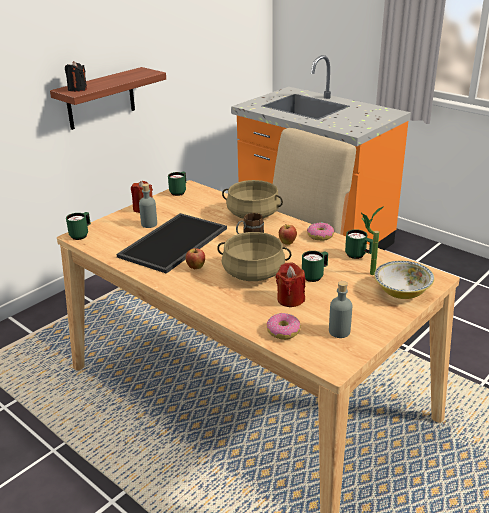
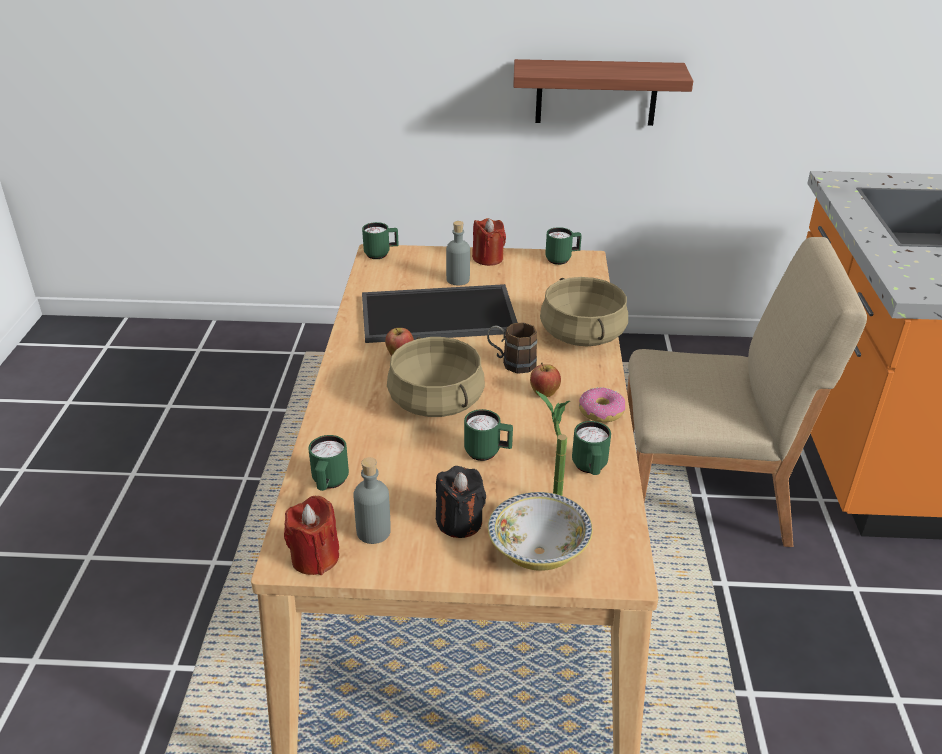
camera: 50 degrees right, 5 degrees up
(77, 89) = (541, 68): black candle -> black candle (459, 522)
(283, 331) = (329, 483): donut -> green mug
(290, 299) = (407, 458): red candle -> red candle (315, 557)

